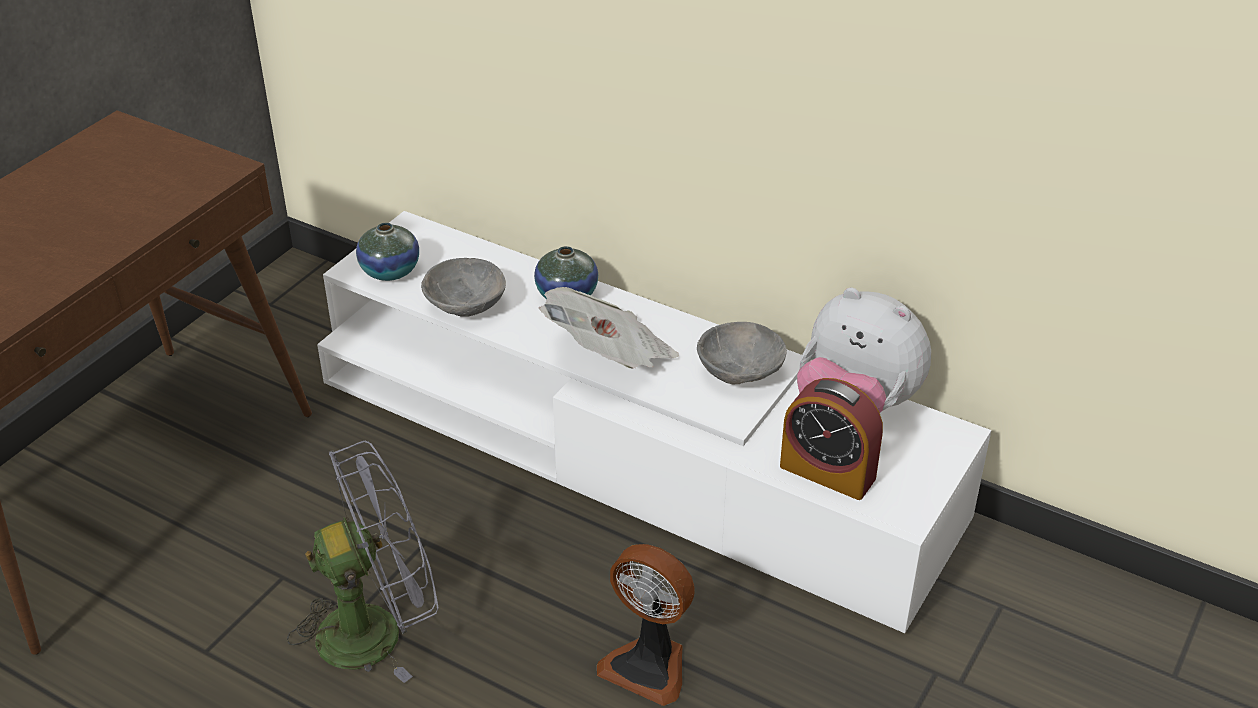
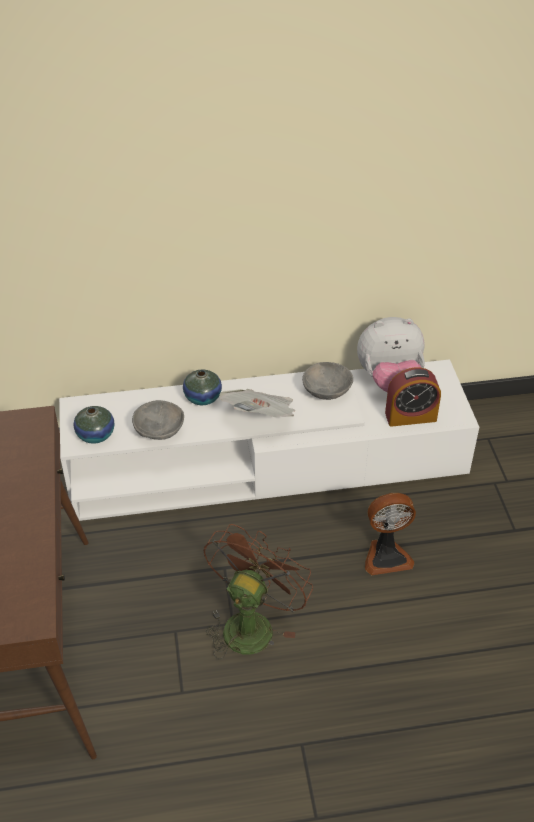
camera: 40 degrees left, 5 degrees up
(376, 629) = (251, 623): grey fan -> brown fan

